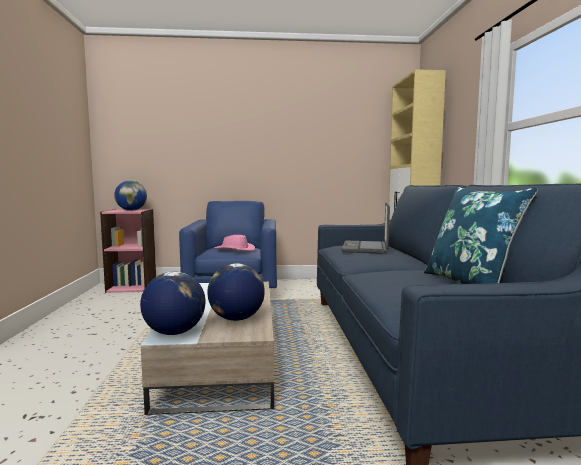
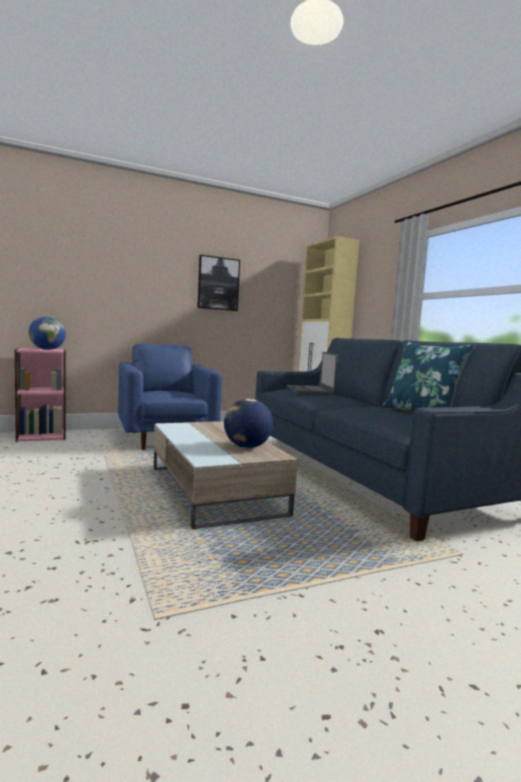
camera: 20 degrees left, 0 degrees up
(174, 332) = (210, 457): globe -> none
(234, 249) = (176, 393): pink hat -> none
(295, 136) = (218, 283): none -> picture

